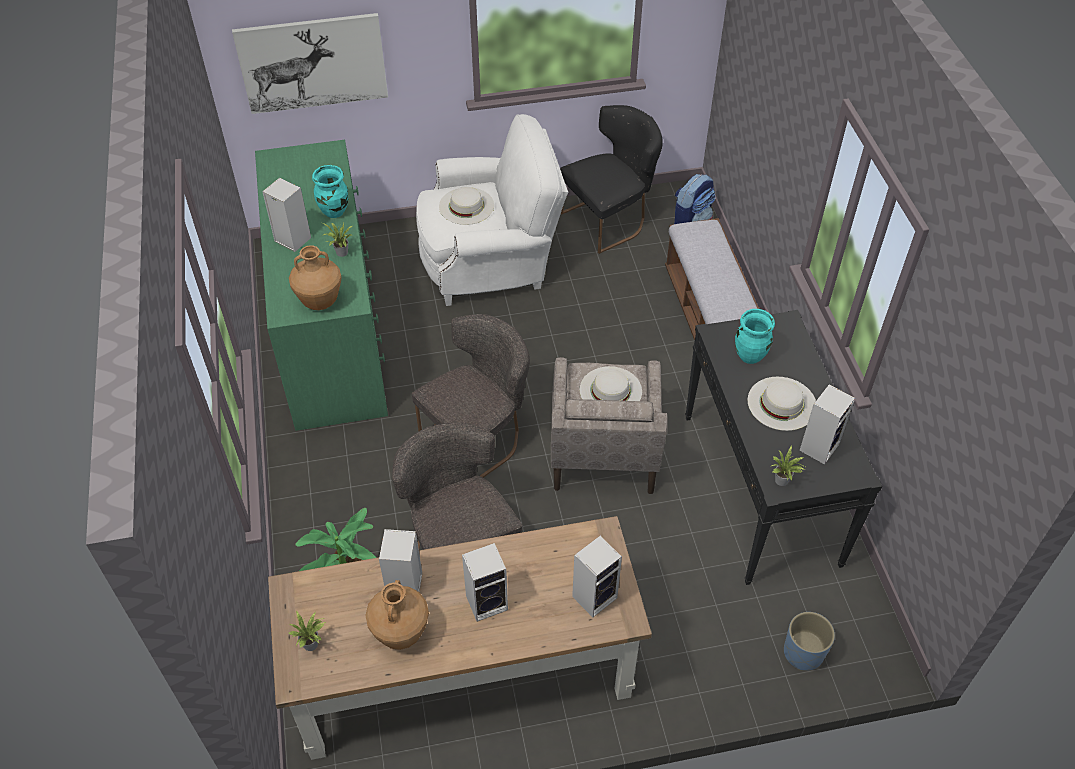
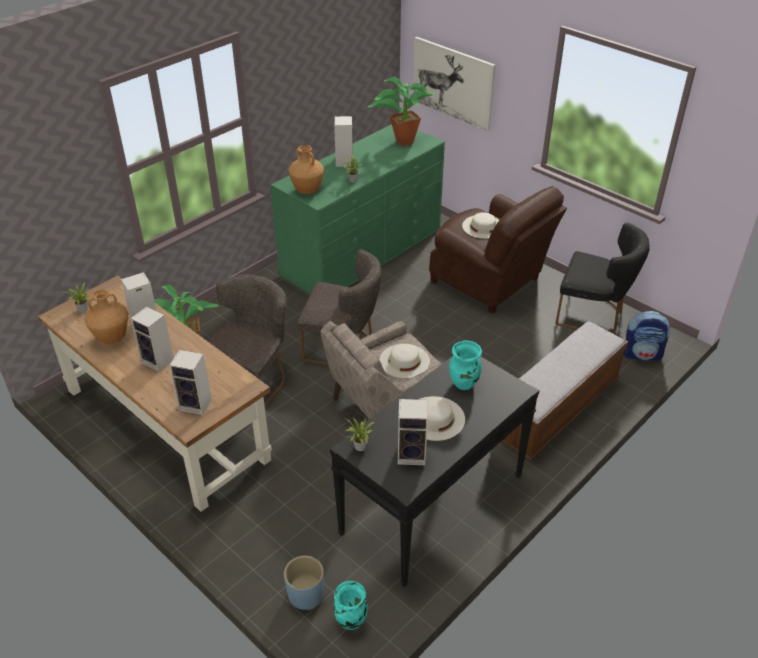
camera: 55 degrees right, 10 degrees down
(305, 173) = (400, 142): none -> potted plant
(334, 211) = (382, 164): turquoise vase -> turquoise vase (351, 621)
(491, 261) = (489, 282): white armchair -> brown armchair

